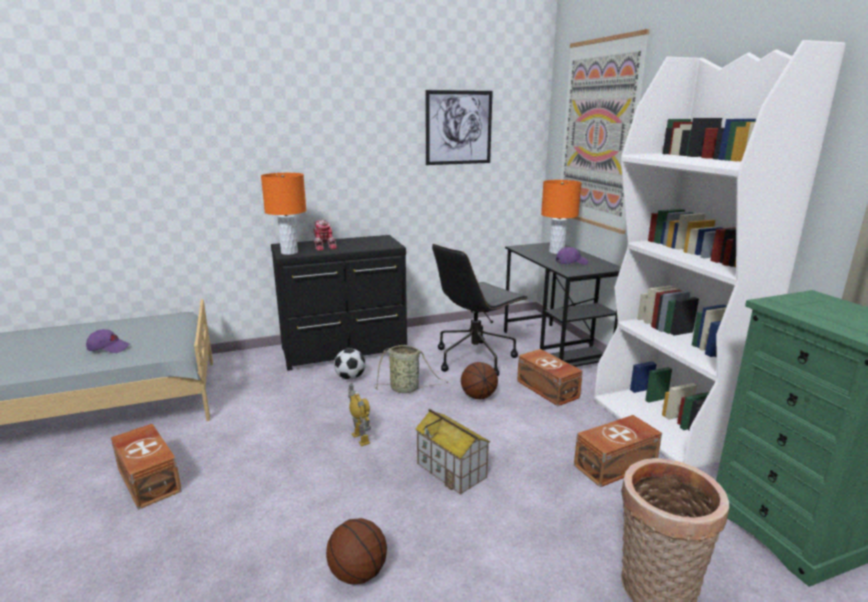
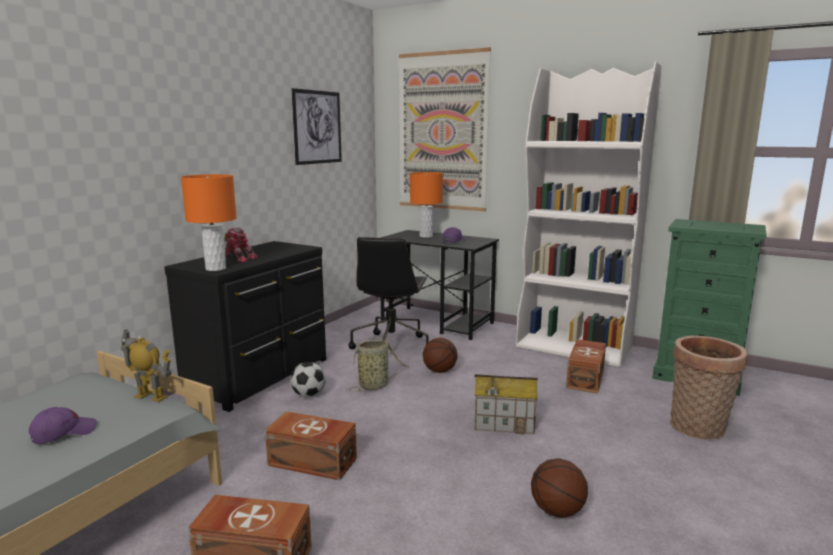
camera: 40 degrees left, 5 degrees down
(361, 438) = (402, 433): toy robot -> toy robot (151, 397)
(547, 390) = (477, 350): brown storage box -> brown storage box (313, 462)

